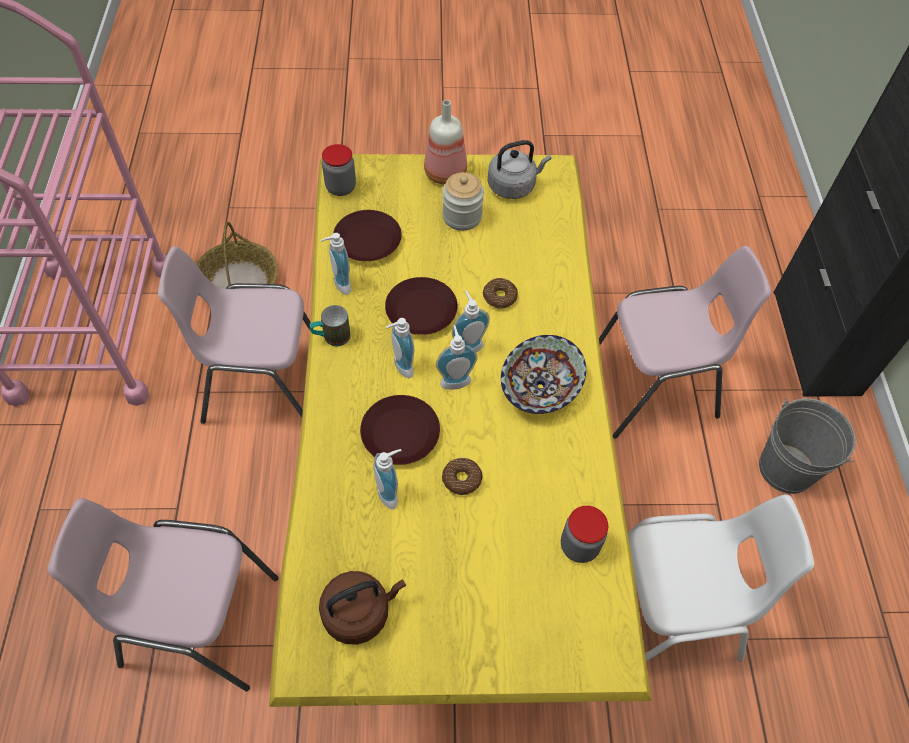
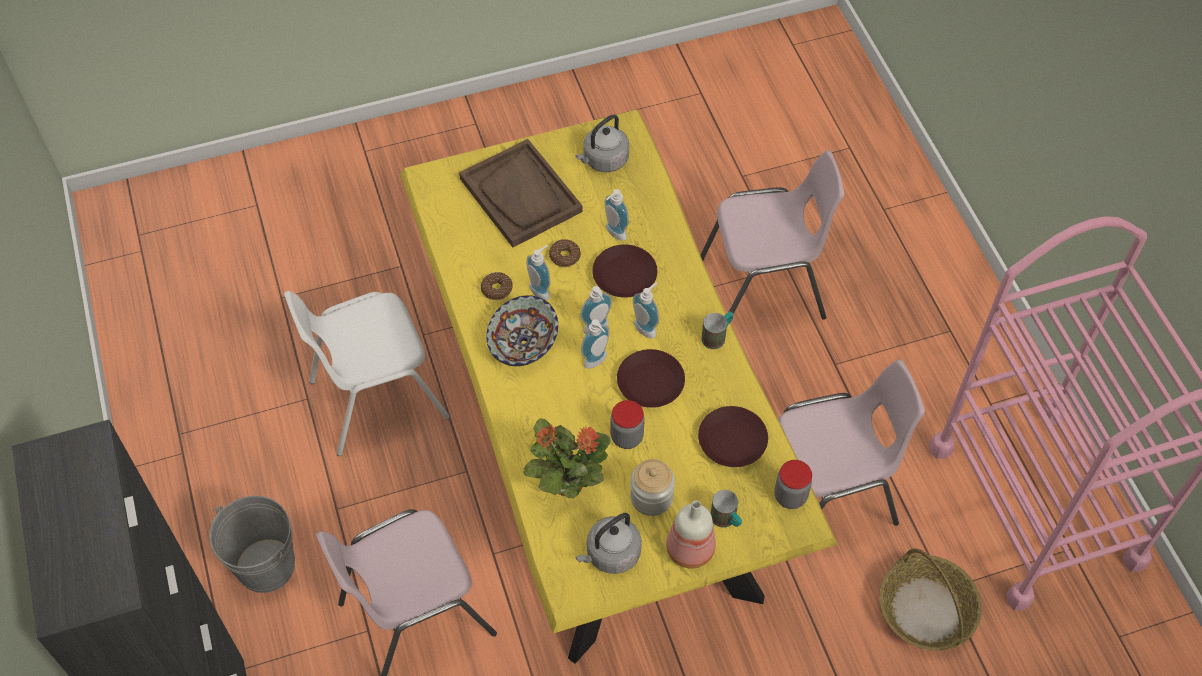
camera: 165 degrees right, 0 degrees up
(339, 285) = (736, 387): soap dispenser -> soap dispenser (542, 289)
(360, 612) = (603, 160): brown kettle -> grey kettle
(405, 184) = (726, 520): none -> mug
(491, 588) = (521, 195): none -> brown tray
(499, 297) = (584, 417): donut -> donut (497, 289)
(534, 246) = (567, 483): none -> potted plant
(579, 546) = (465, 235): jar -> jar (627, 437)

